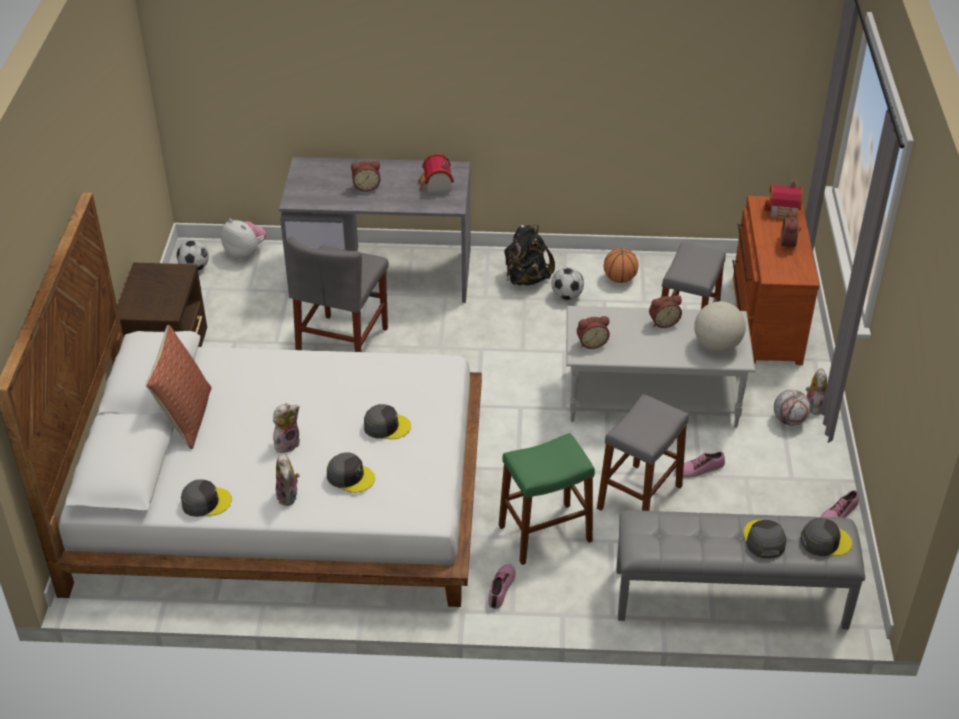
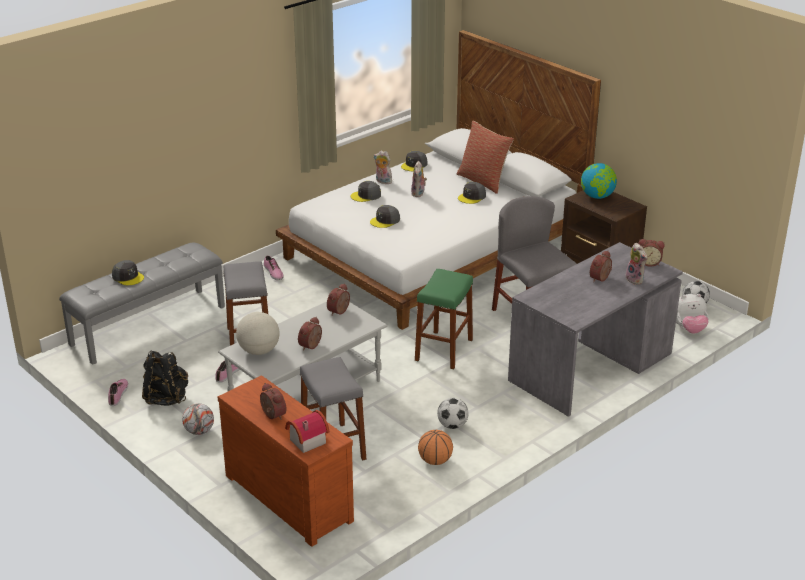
camera: 135 degrees right, 10 degrees down
(147, 302) = (597, 196): none -> globe
(300, 177) = (649, 263): none -> alarm clock
(436, 186) = (563, 302): toy house -> none
(526, 278) = (497, 420): black backpack -> black backpack (166, 398)
(545, 533) = (281, 301): green stool -> green stool (444, 350)
(813, 405) = (191, 450): plush toy -> plush toy (636, 279)
(825, 541) = (92, 291): grey cap -> grey cap (472, 197)

